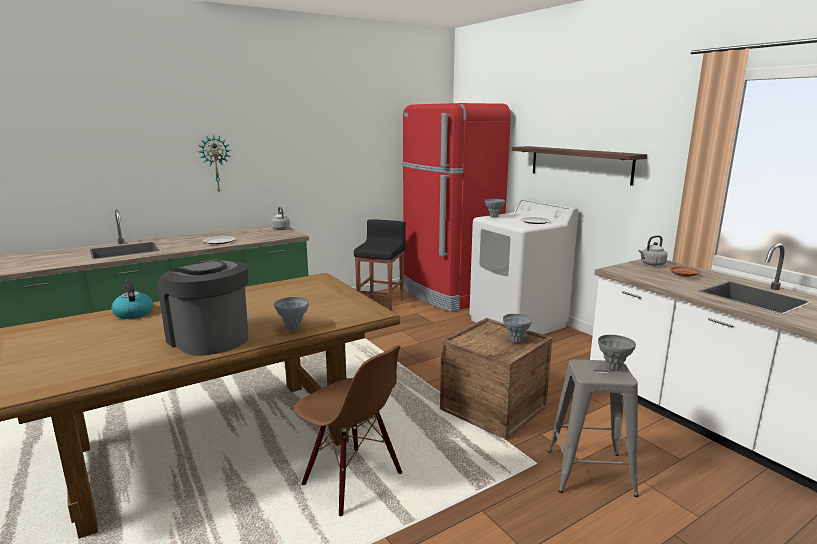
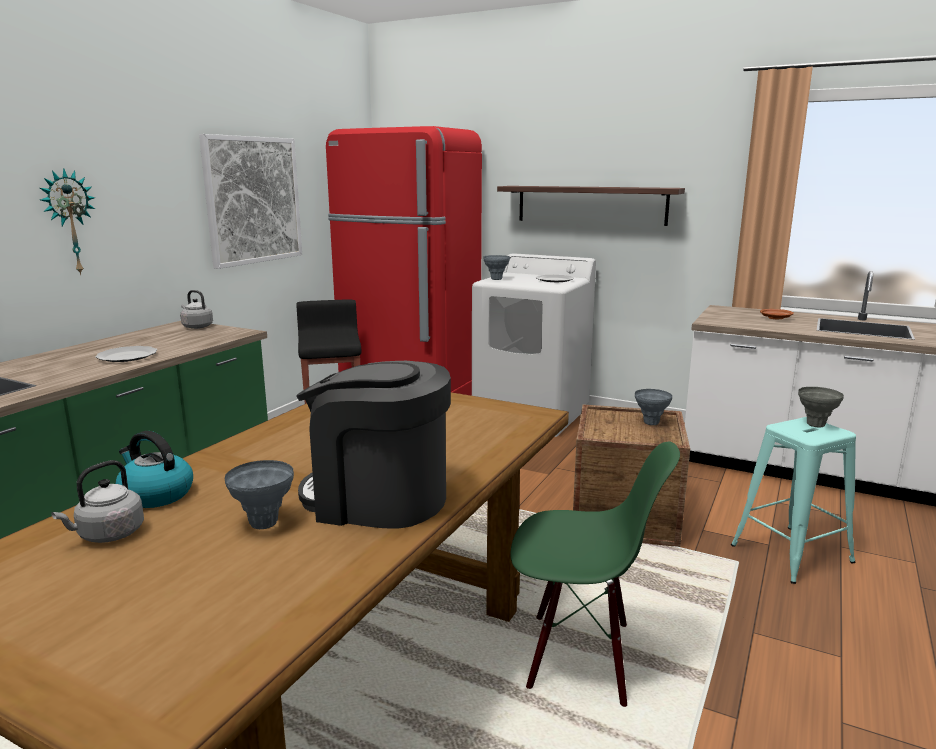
camera: 30 degrees left, 0 degrees up
(293, 329) = (474, 456): grey vase -> grey vase (264, 524)
(343, 152) = (253, 200): none -> picture
(351, 480) = (580, 657): brown chair -> green chair
(590, 472) = (791, 553): grey stool -> turquoise stool
(651, 264) = (728, 312): grey kettle -> grey kettle (108, 535)

